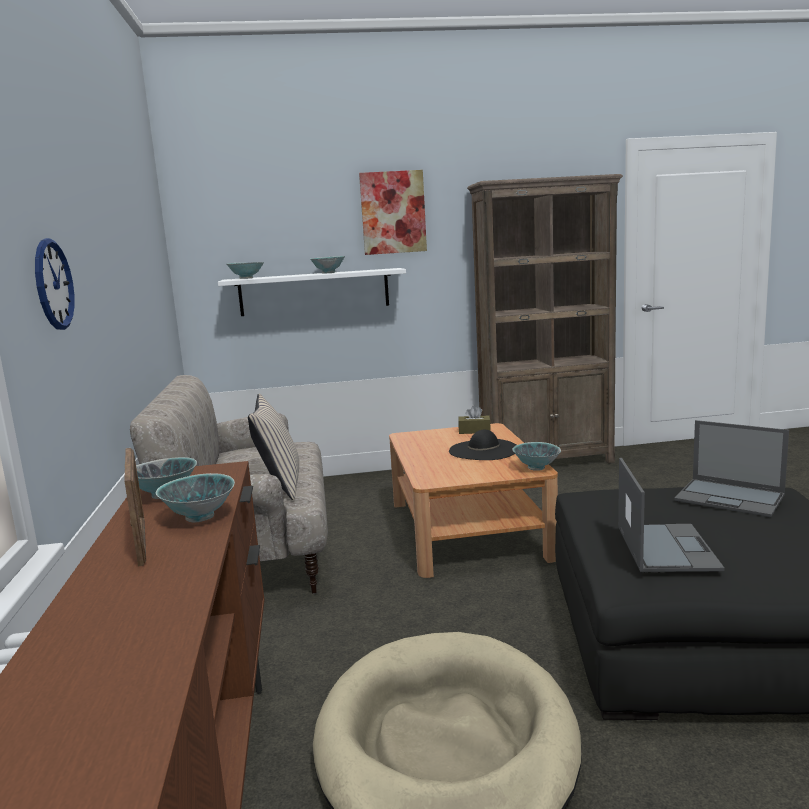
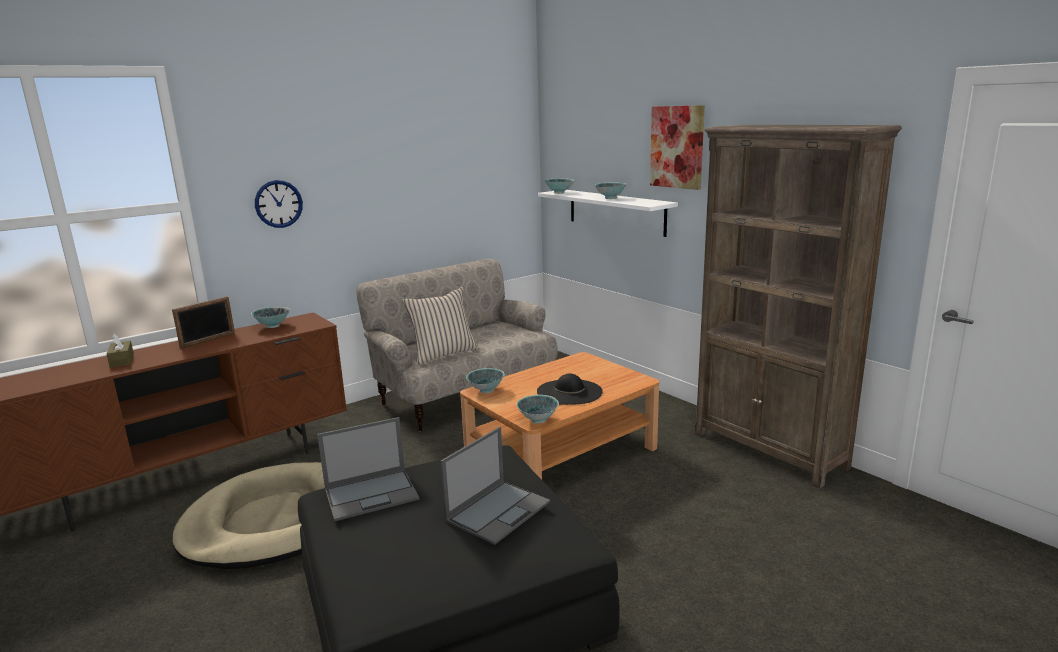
camera: 60 degrees right, 5 degrees up
(199, 517) = (240, 341): bowl -> bowl (486, 390)
(474, 431) = (621, 377): brown tissue box -> brown tissue box (122, 361)
(731, 498) = (499, 510): laptop -> laptop turned 150 degrees counterclockwise

